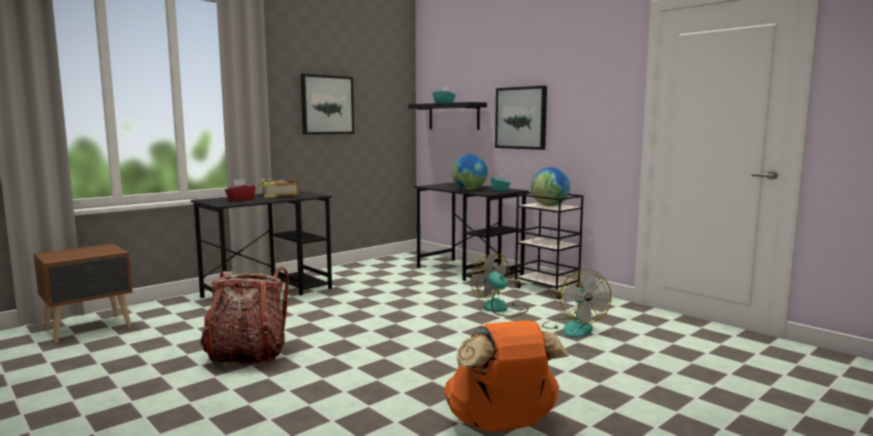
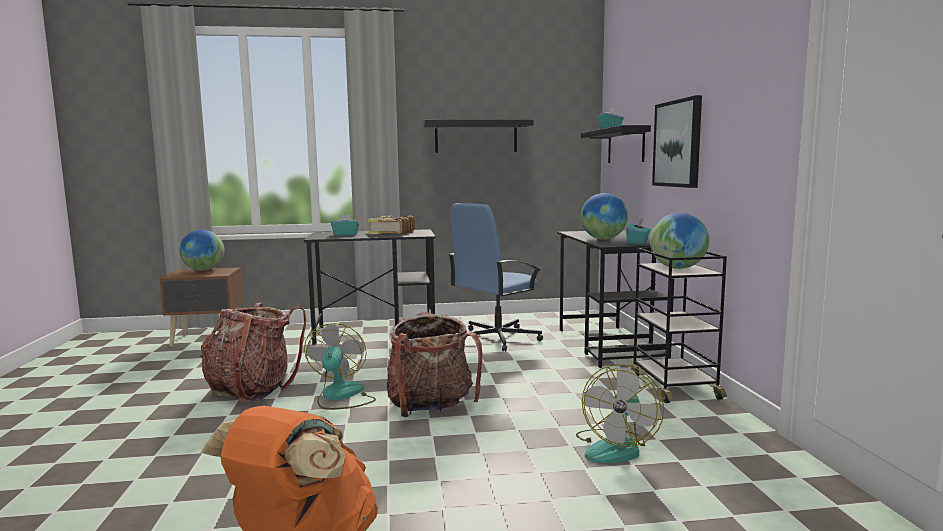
camera: 35 degrees right, 0 degrees up
(76, 250) = (203, 270): none -> globe
(240, 199) = (345, 234): red tissue box -> turquoise tissue box
(327, 105) = (476, 137): picture -> black shelf
(382, 280) = (496, 338): none -> blue office chair
(424, 333) = (431, 407): none -> backpack
(501, 309) = (565, 399): fan -> fan (341, 396)

